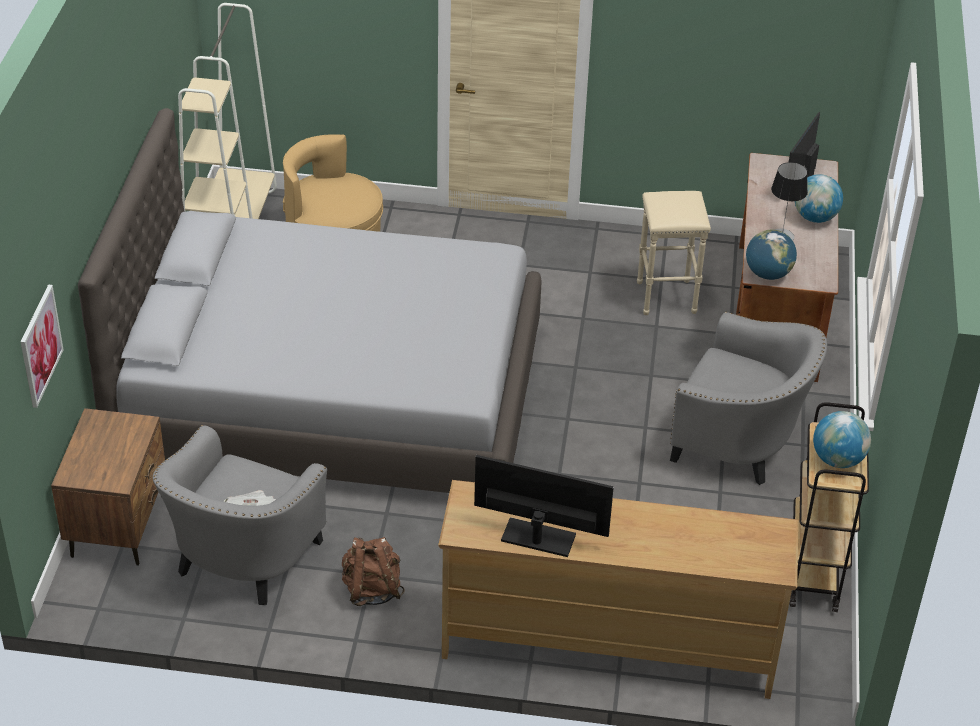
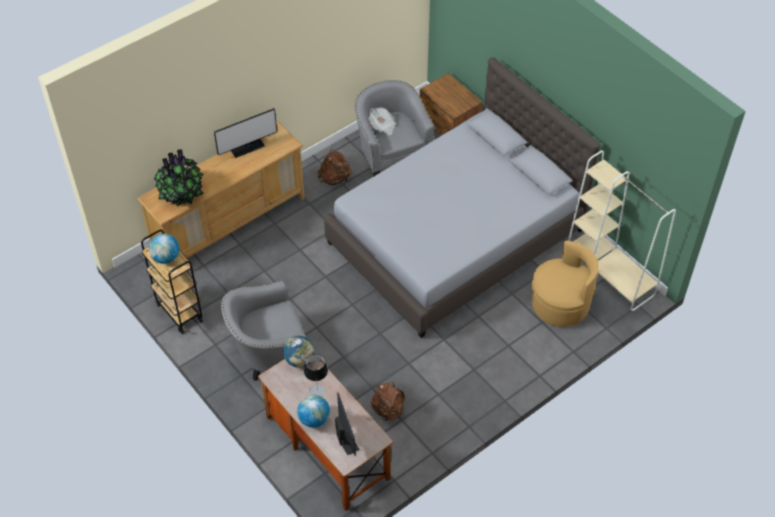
camera: 135 degrees right, 10 degrees up
(40, 345) = (466, 31): picture -> none
(665, 296) = (388, 410): beige stool -> brown backpack
(719, 540) = (182, 194): none -> potted plant

